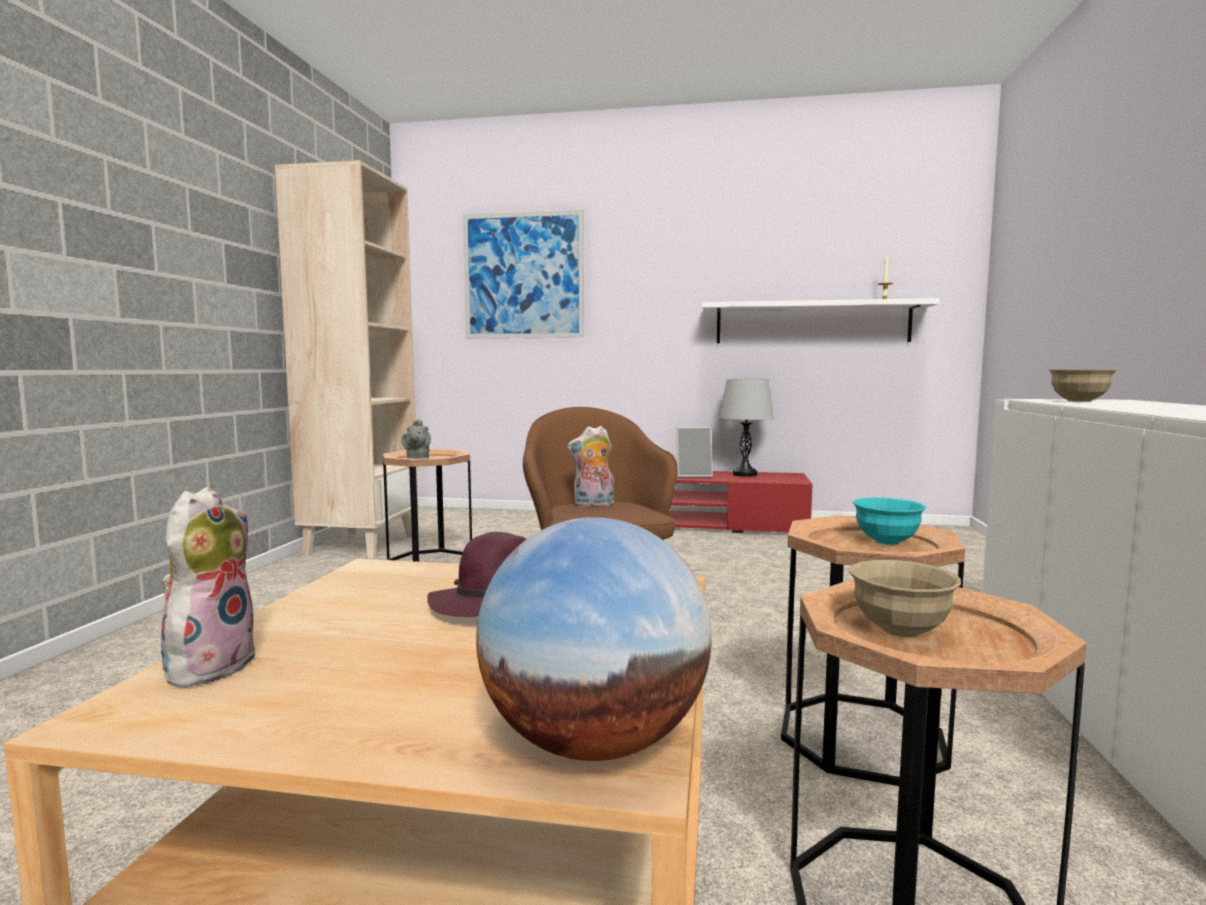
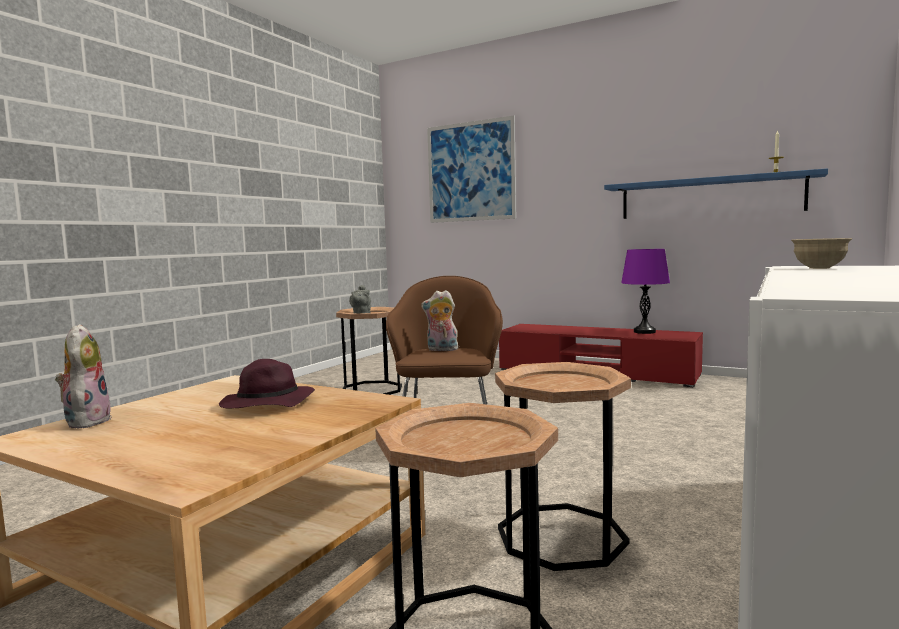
camera: 20 degrees right, 0 degrees up
(209, 665) = (86, 421): plush toy -> plush toy turned 45 degrees counterclockwise
(360, 544) = (338, 374): beige bookcase -> none
(594, 742) = (195, 473): globe -> none
(694, 475) = (597, 331): picture frame -> none
(745, 474) = (644, 332): grey table lamp -> purple table lamp
(812, 323) = (709, 197): white shelf -> blue shelf
(886, 541) = (576, 382): turquoise bowl -> none
(900, 630) = (449, 435): beige bowl -> none

